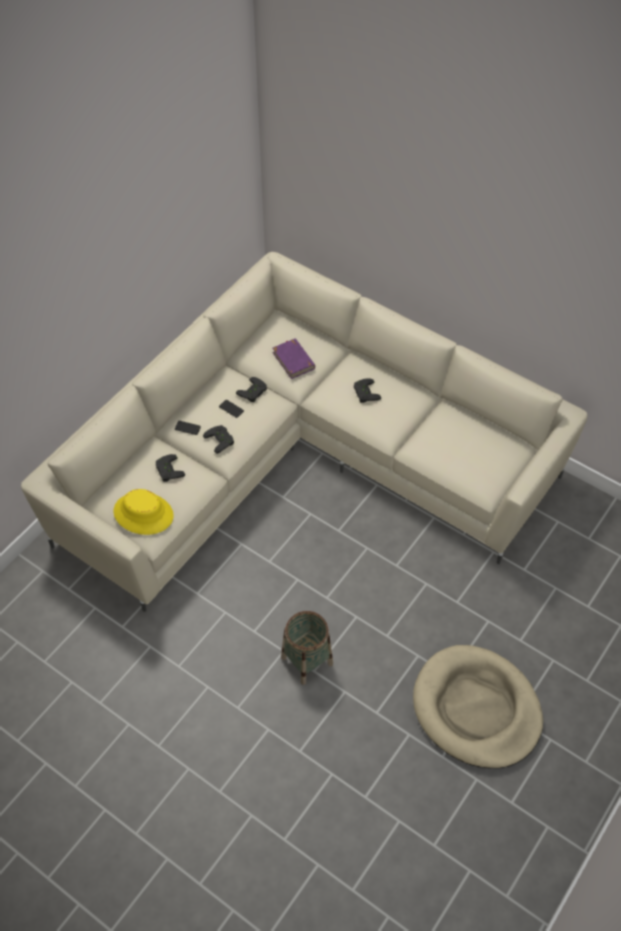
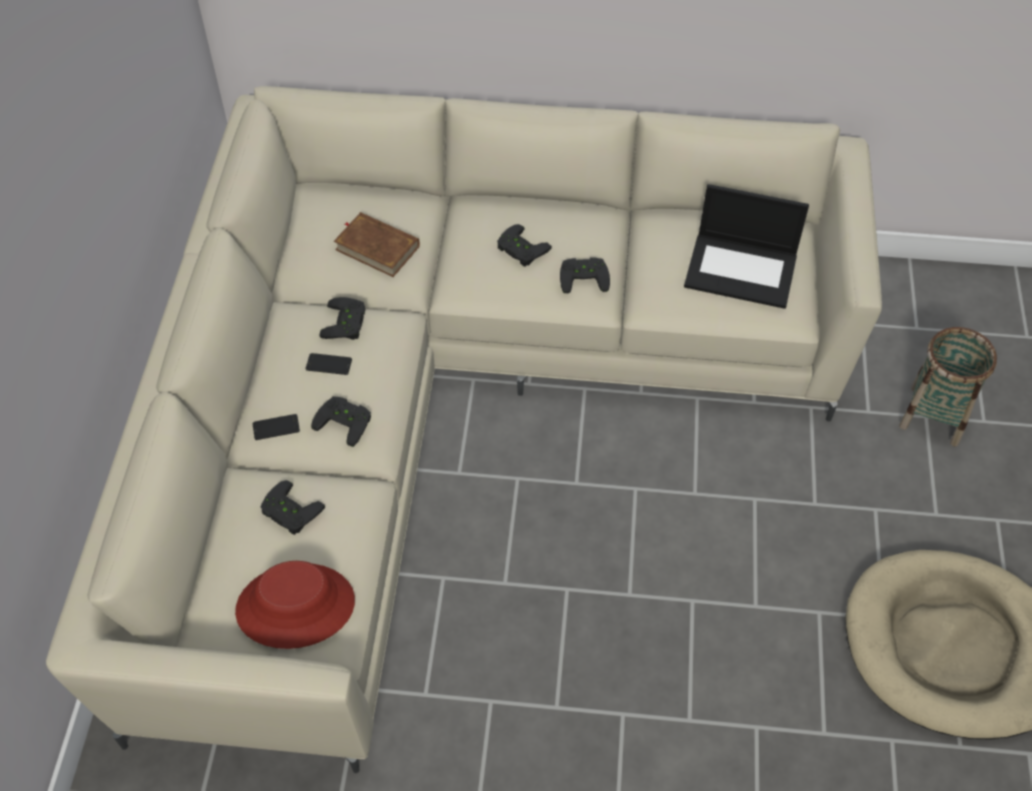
camera: 30 degrees left, 0 degrees up
(143, 513) = (295, 606): yellow hat -> red hat
(293, 360) = (377, 247): purple book -> brown book
(307, 661) = (668, 710): basket -> basket (934, 415)
(387, 421) = (584, 276): none -> black game controller
(474, 455) = (742, 270): none -> laptop

